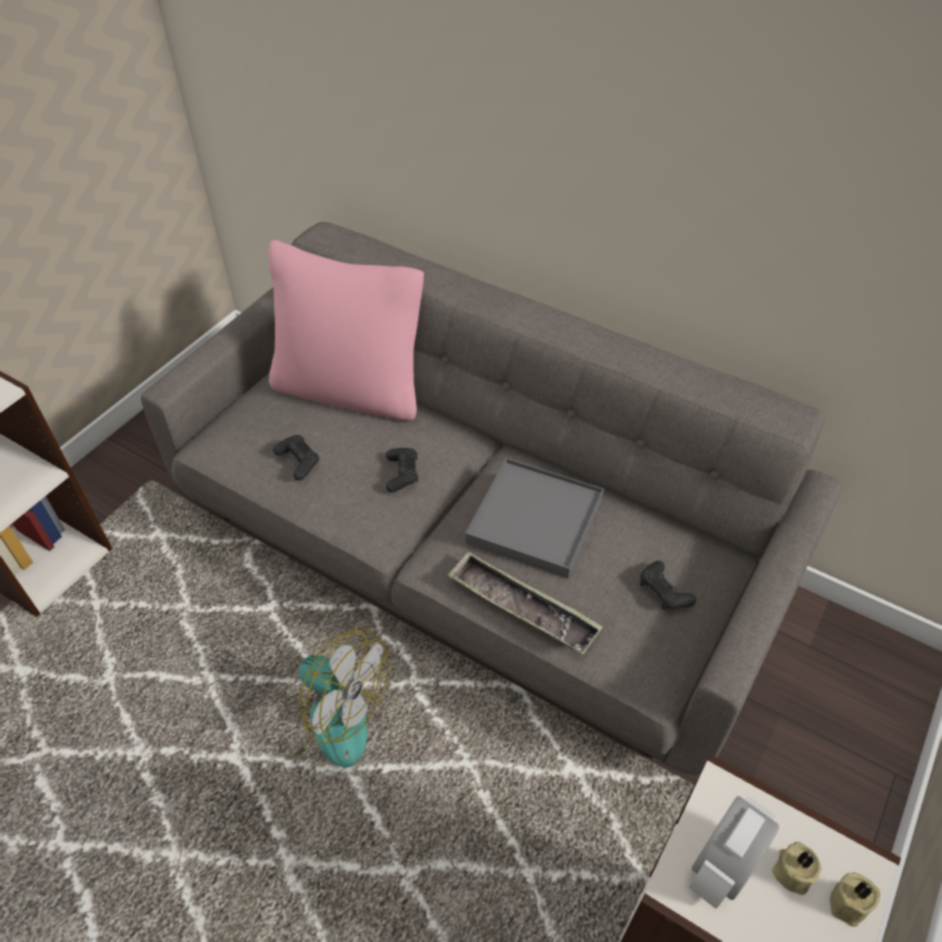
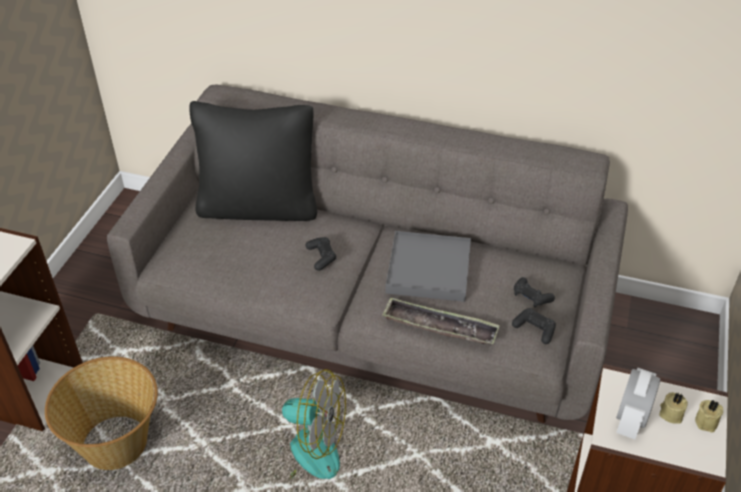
camera: 15 degrees left, 5 degrees down
(112, 653) = (117, 443): none -> basket
(298, 461) = (240, 263): black game controller -> black game controller (534, 329)
(350, 390) = (259, 207): pink pillow -> black pillow

